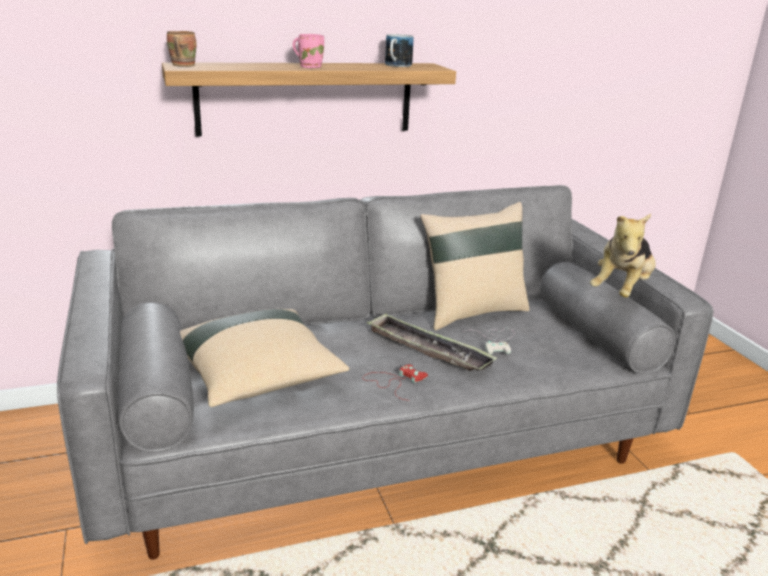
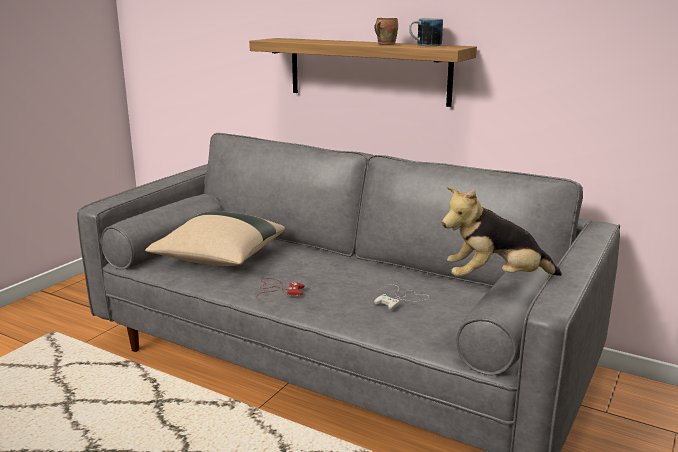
camera: 50 degrees right, 5 degrees down
(181, 65) = (273, 39): brown mug -> brown mug (384, 44)
(310, 67) = (351, 42): pink mug -> none
(428, 349) = (340, 284): tray -> none
(472, 311) = (434, 279): beige pillow -> none

